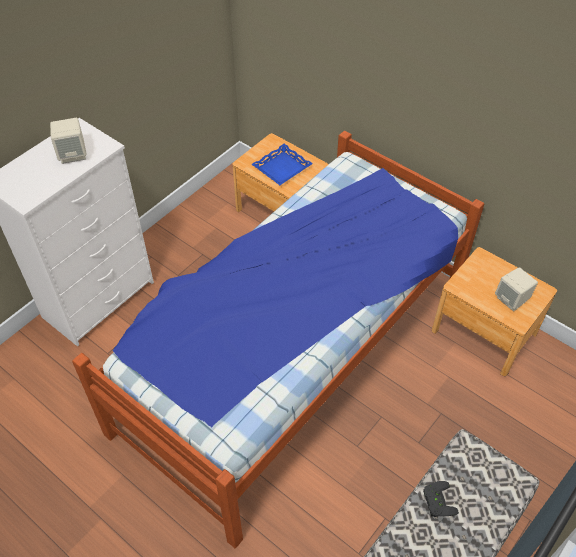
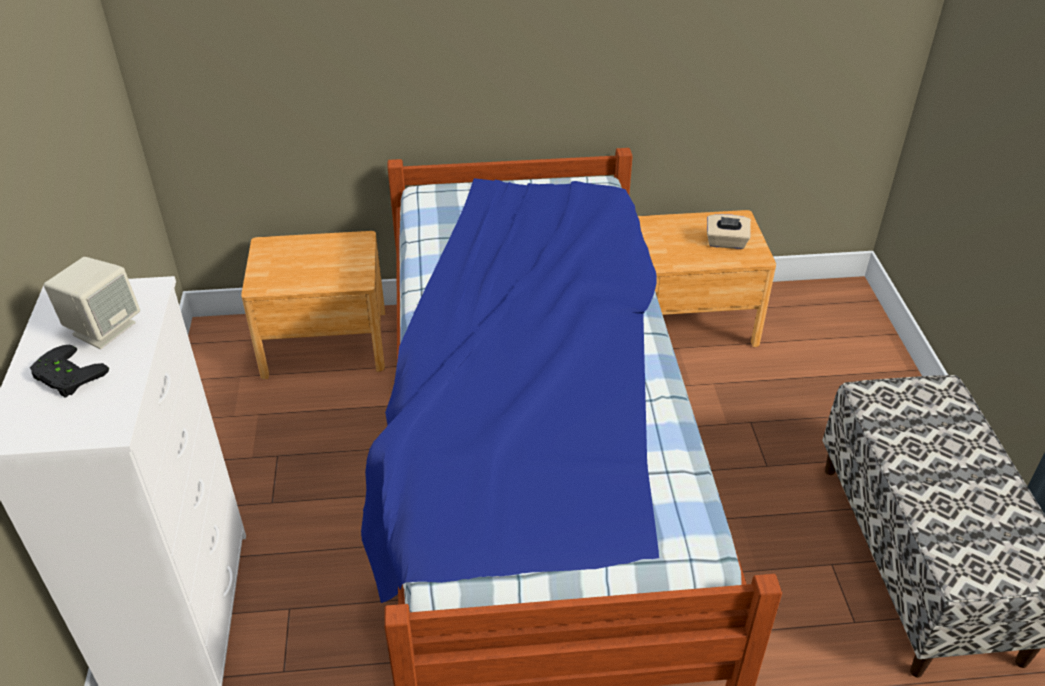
camera: 45 degrees left, 10 degrees down
(282, 168) = (318, 266): blue tray -> none
(436, 501) = (913, 464): black game controller -> black game controller (65, 377)
(512, 299) = (726, 242): beige speaker -> beige tissue box

